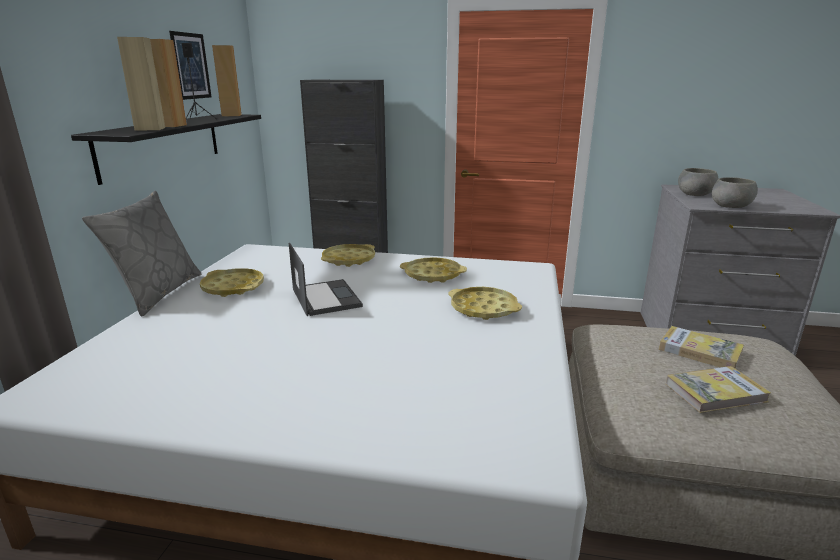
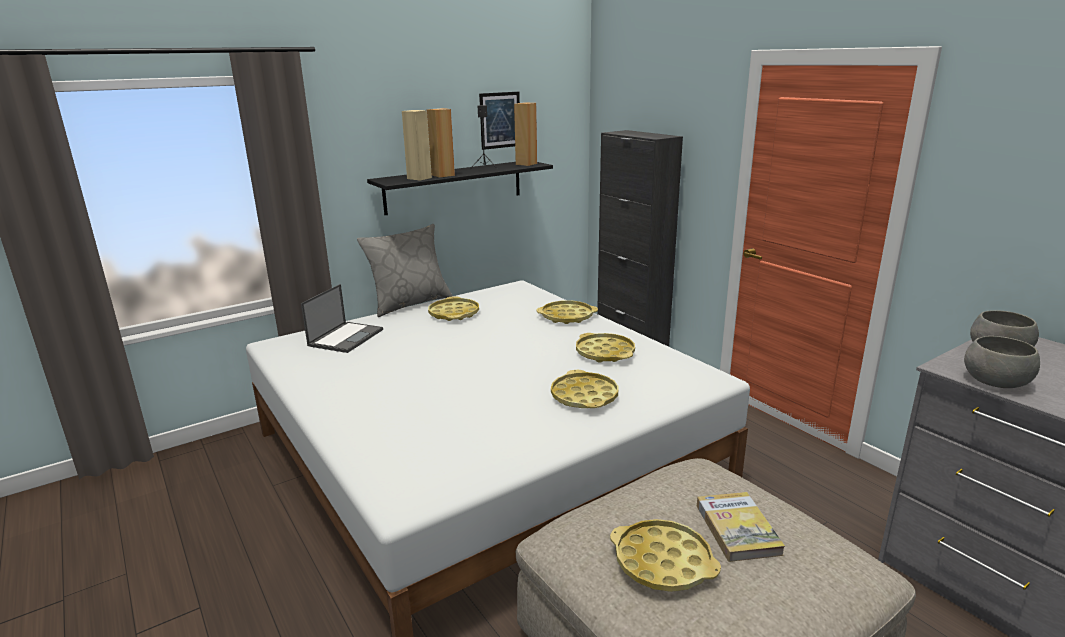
camera: 45 degrees right, 0 degrees up
(325, 297) = (493, 342): laptop -> laptop (346, 337)
(715, 392) = (662, 562): book -> yellow tray

